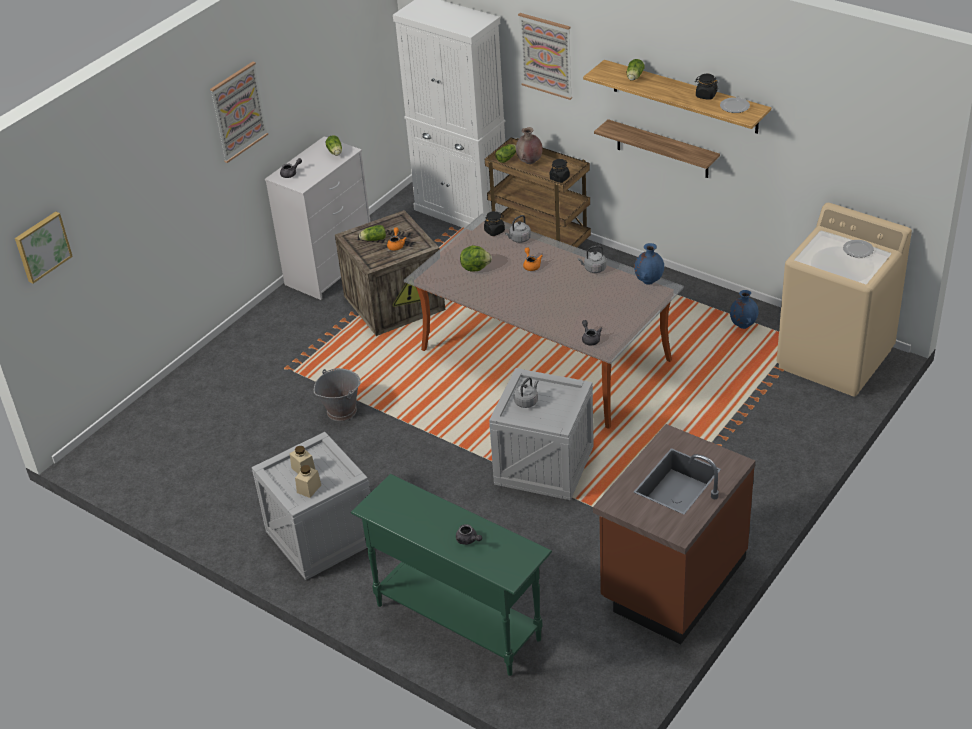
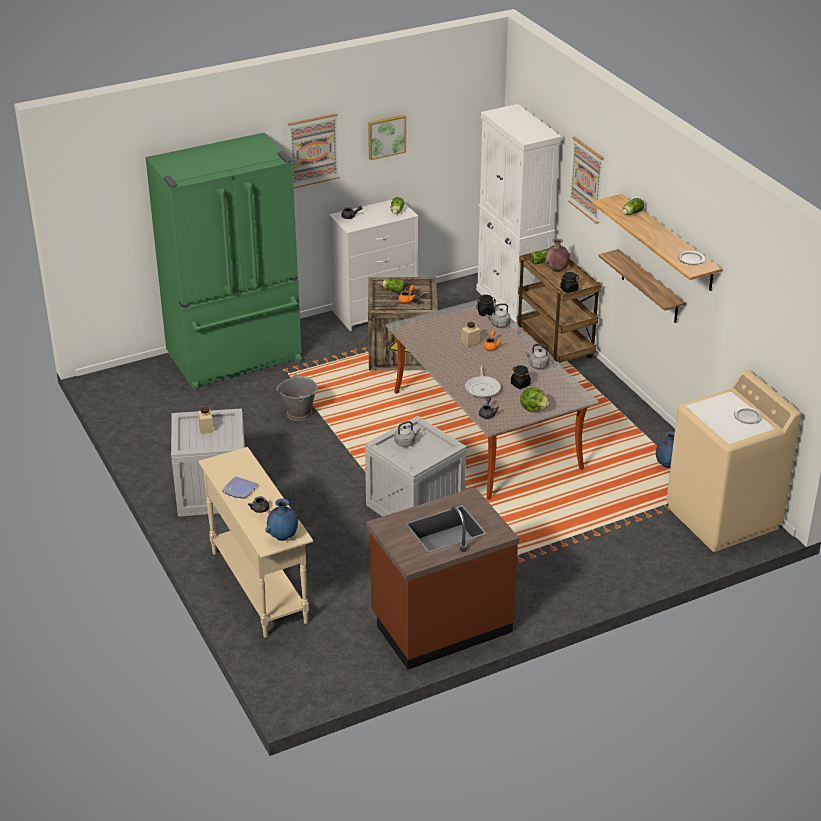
camera: 25 degrees right, 5 degrees down
(42, 246) = (101, 198): picture -> picture (386, 136)
(222, 375) = (236, 358): none -> green fridge
(309, 489) = (199, 442): beige jar -> beige jar (470, 342)
(426, 526) = (240, 489): none -> plate
(457, 621) = (259, 586): green console table -> beige console table
(475, 267) = (446, 333): lettuce -> lettuce (534, 408)
(562, 314) = (482, 388): none -> frying pan
(649, 281) = (573, 388): blue vase -> blue vase (283, 537)
(705, 95) = (676, 244): black jar -> black jar (520, 384)

